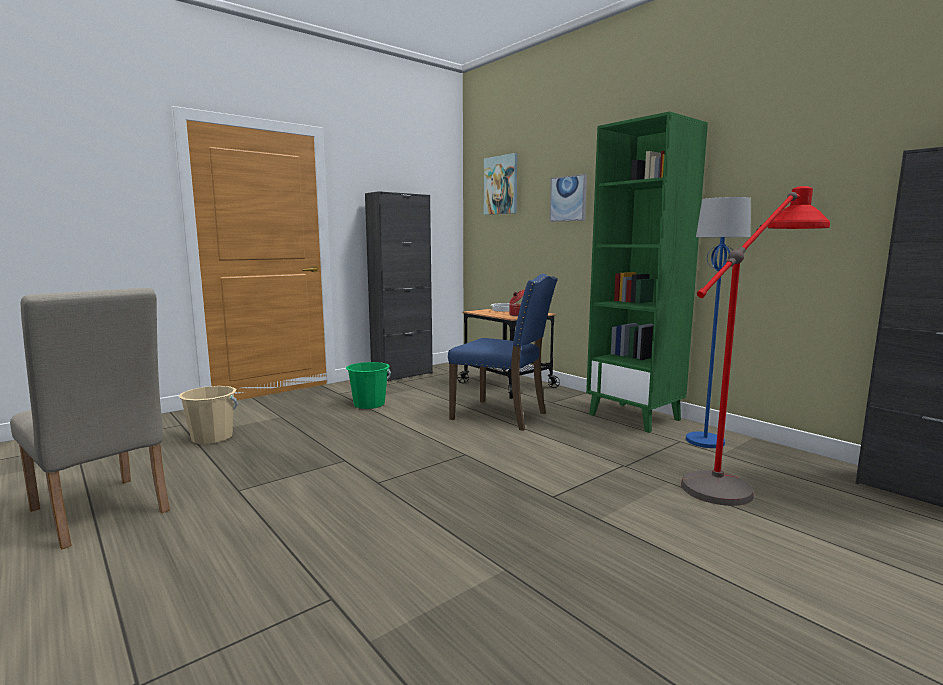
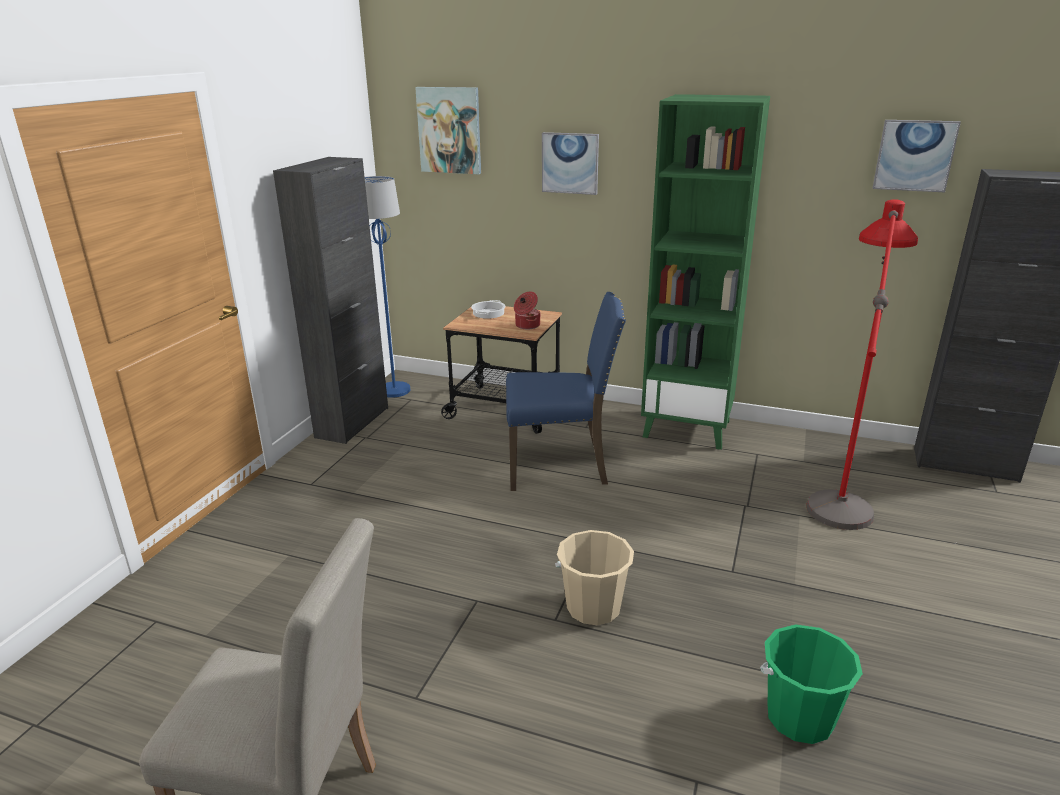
camera: 30 degrees left, 15 degrees up
(212, 438) = (247, 628): beige bucket -> beige bucket (593, 607)
(369, 404) = (381, 493): green bucket -> green bucket (799, 718)
(704, 441) = (775, 447): blue floor lamp -> blue floor lamp (394, 390)
(844, 154) = (914, 155): none -> picture

